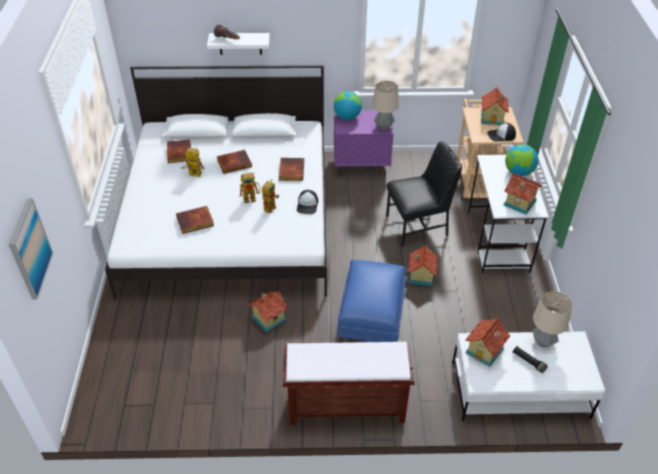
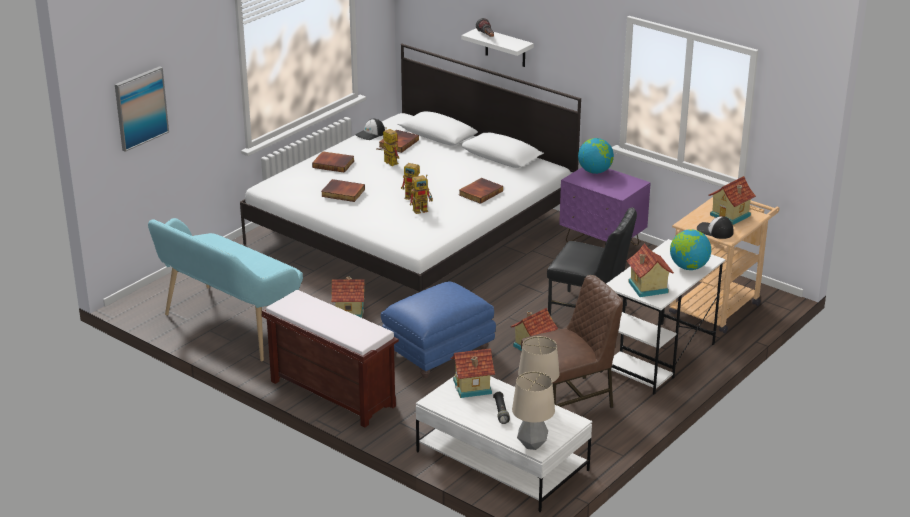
camera: 40 degrees right, 15 degrees down
(197, 389) = (230, 327): none -> turquoise bench
(234, 163) = (437, 168): book -> book (334, 164)
(307, 205) = (458, 221): cap -> cap (370, 134)
(384, 127) = (620, 192): table lamp -> table lamp (532, 445)
(493, 308) = (569, 400): none -> brown chair

